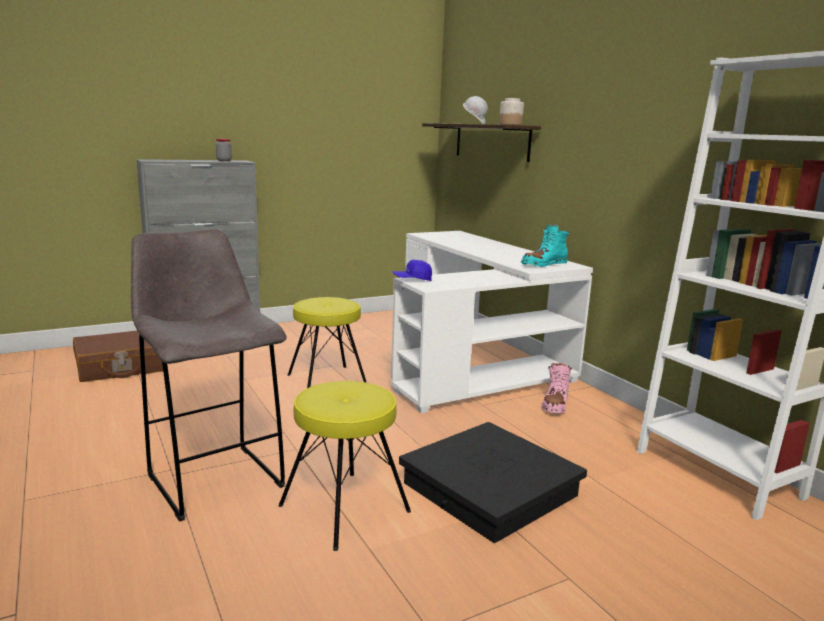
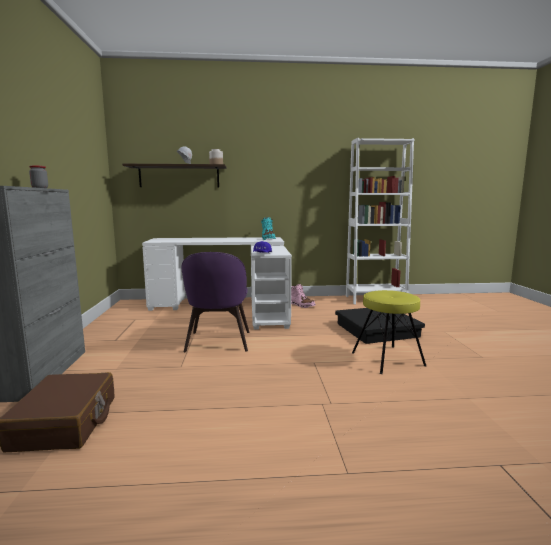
camera: 65 degrees left, 5 degrees down
(214, 478) = (342, 389): grey stool -> none
(326, 381) = (218, 342): yellow stool -> purple chair

